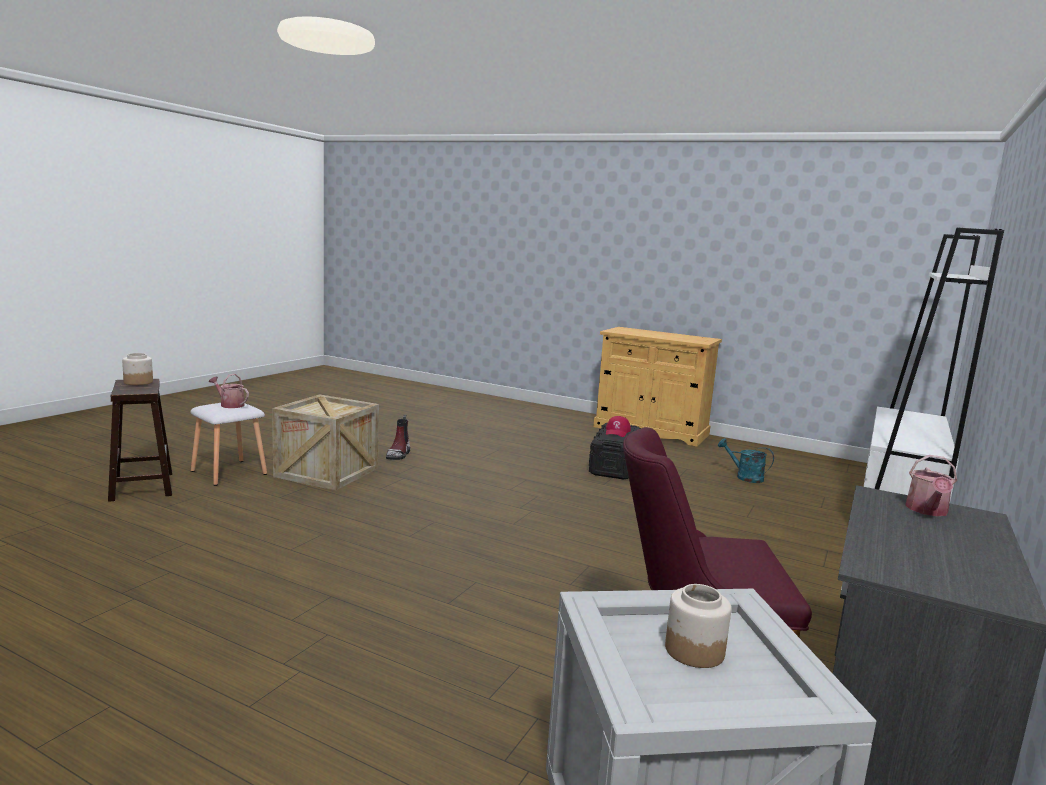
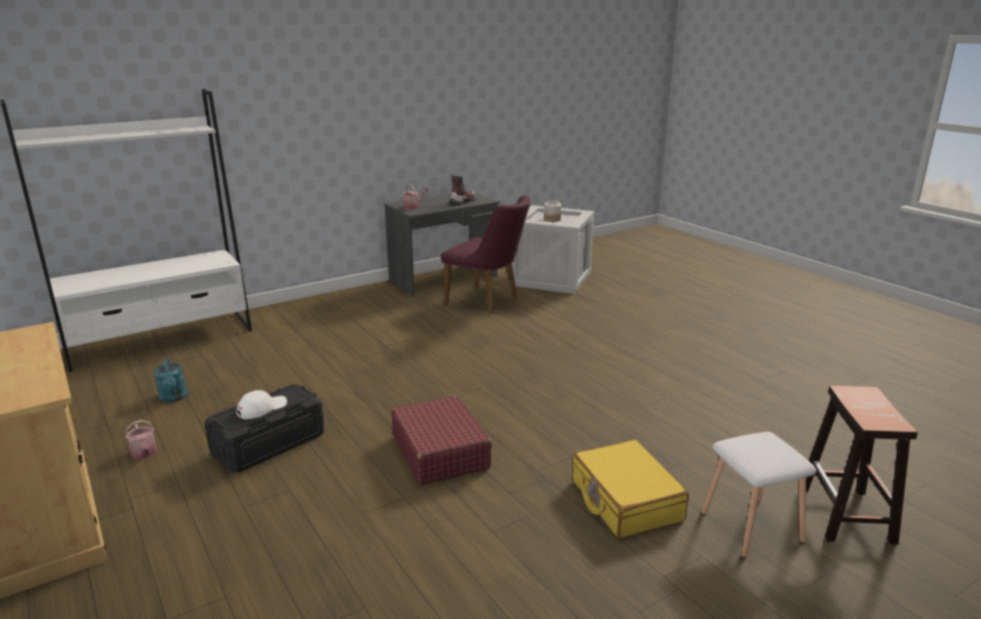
camera: 150 degrees left, 10 degrees up
(138, 382) = (878, 417): jar -> none
(230, 405) = (761, 450): watering can -> watering can (144, 454)
(327, 472) = (625, 501): crate -> yellow suitcase
(398, 454) = (515, 529): boot -> boot (462, 202)
(488, 477) = (440, 452): none -> red suitcase
(617, 432) = (261, 408): red cap -> white cap

